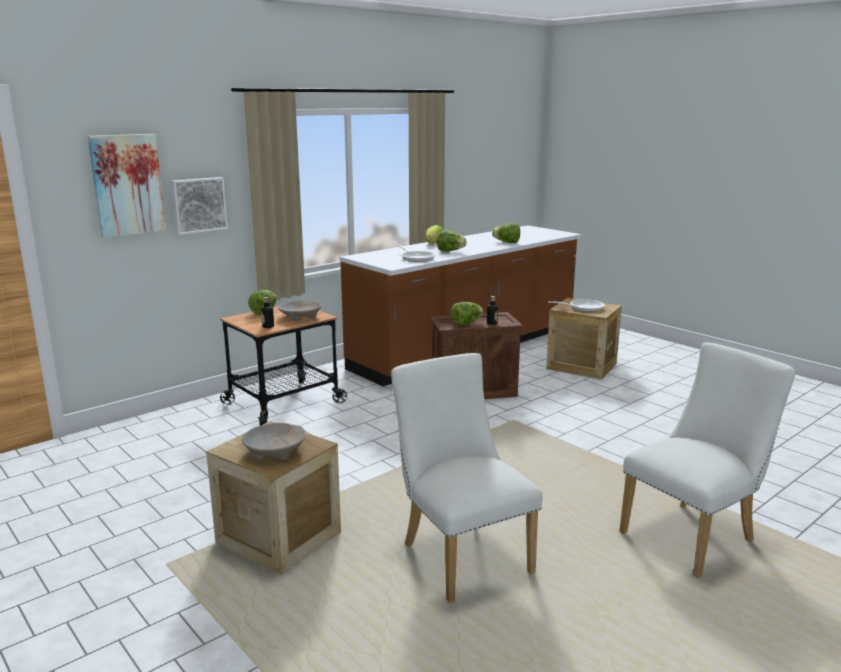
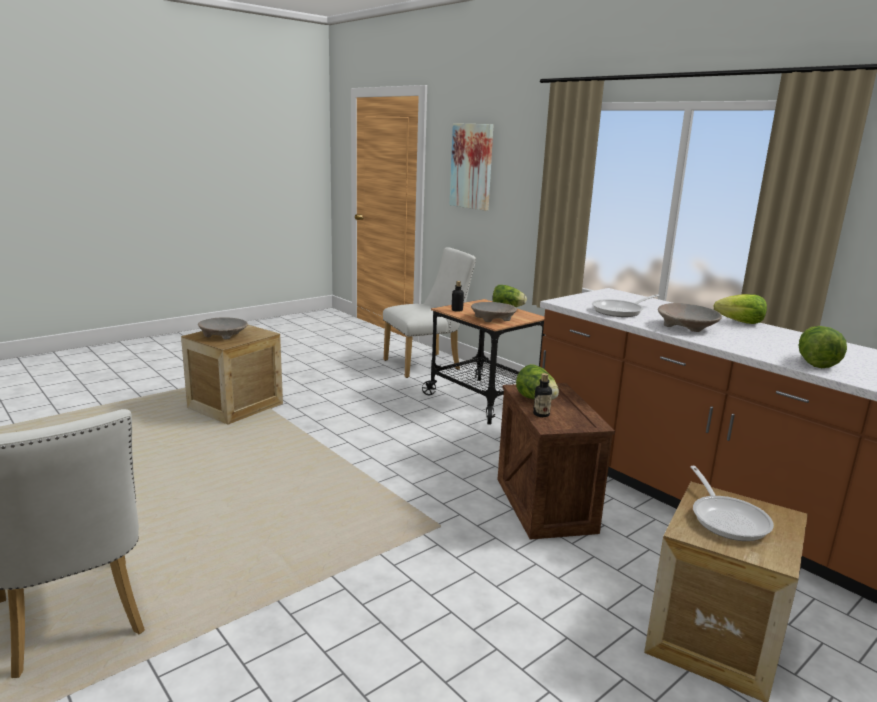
camera: 90 degrees right, 0 degrees up
(198, 205) = (515, 194): picture -> none
(450, 251) = (687, 327): lettuce -> beige bowl
(460, 554) = (160, 470): white chair -> white chair (427, 364)

